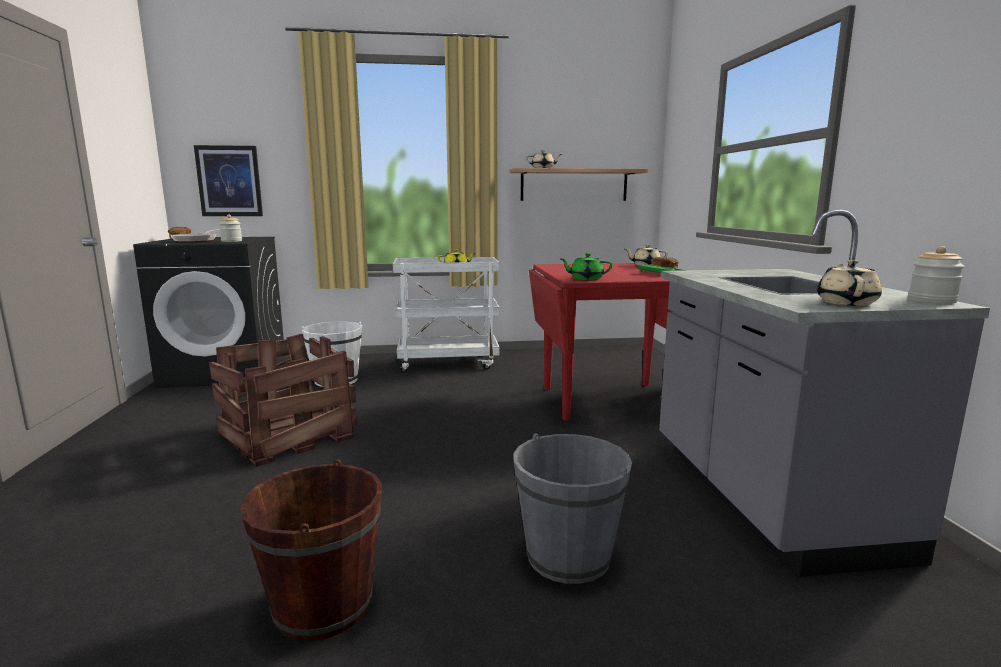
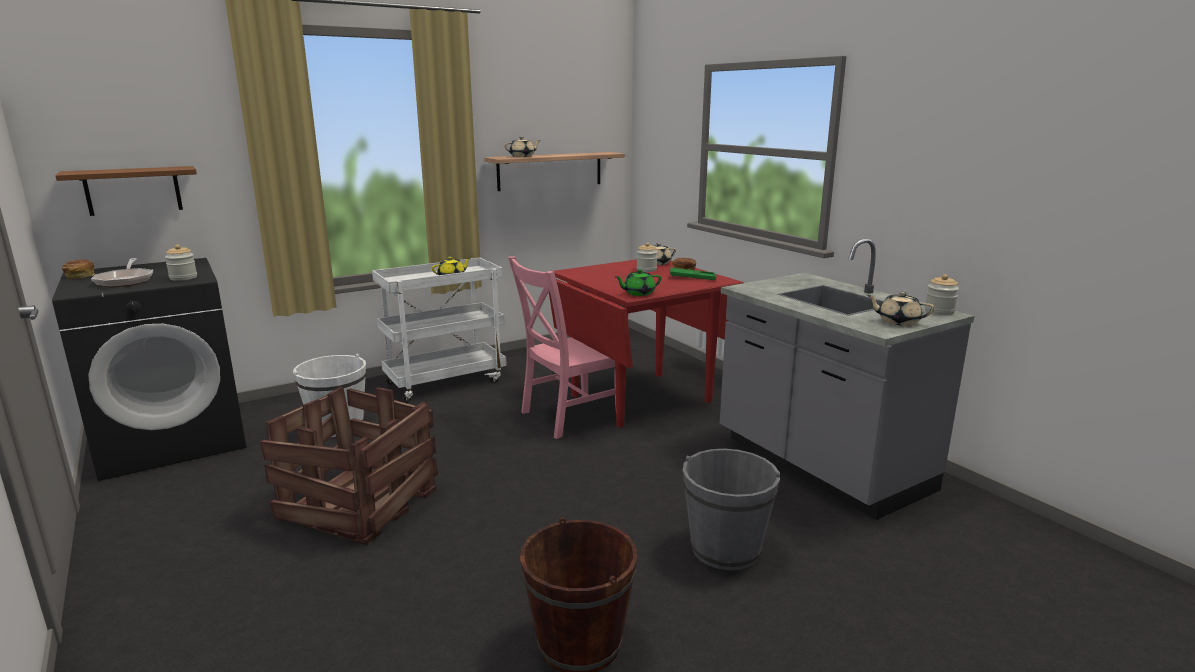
camera: 25 degrees left, 5 degrees up
(229, 181) = (133, 190): picture -> brown shelf
(523, 403) = (567, 416): none -> pink chair
(626, 268) = (646, 270): none -> jar
(846, 302) = (898, 321): beige teapot -> beige teapot turned 60 degrees counterclockwise

